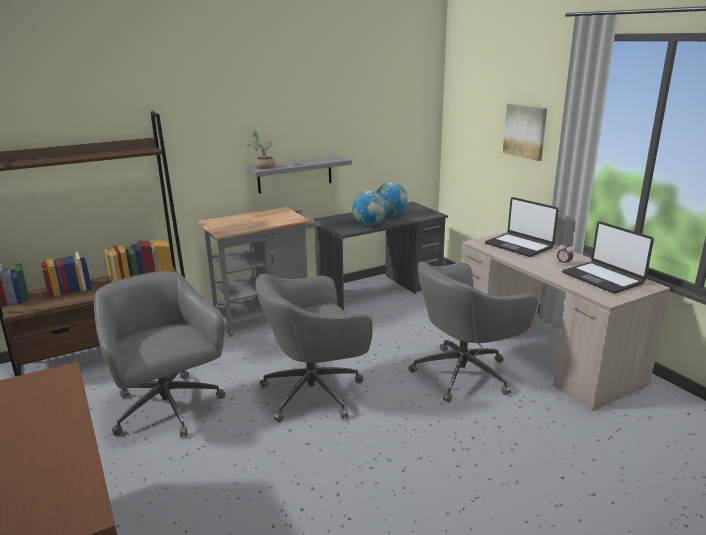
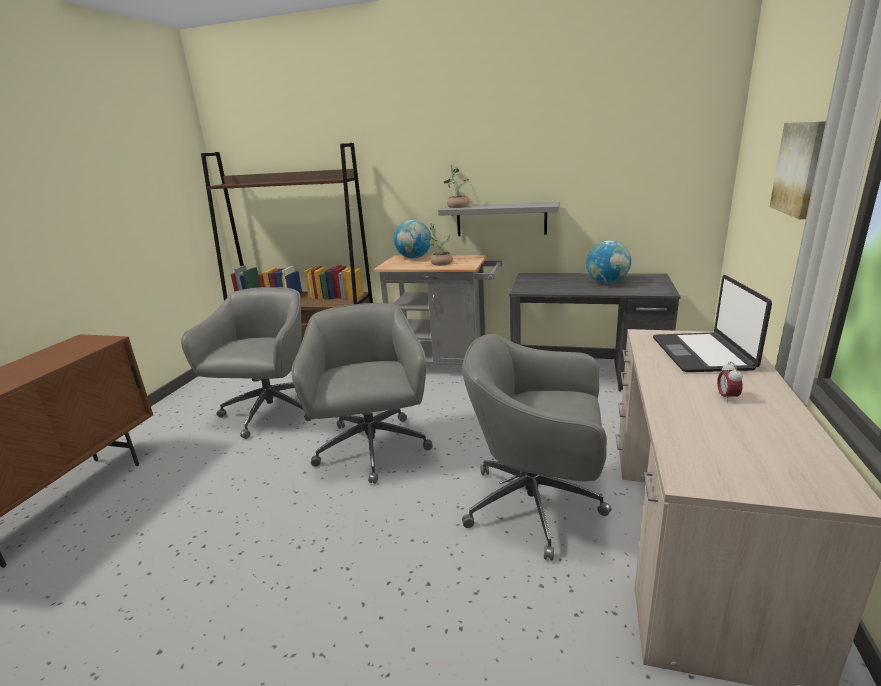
camera: 45 degrees right, 0 degrees up
(264, 220) = (439, 263): none -> potted plant
(315, 392) = (372, 450): grey office chair -> grey office chair turned 60 degrees clockwise
(369, 225) = (559, 288): globe -> globe (414, 258)
(603, 278) = (756, 443): laptop -> none

